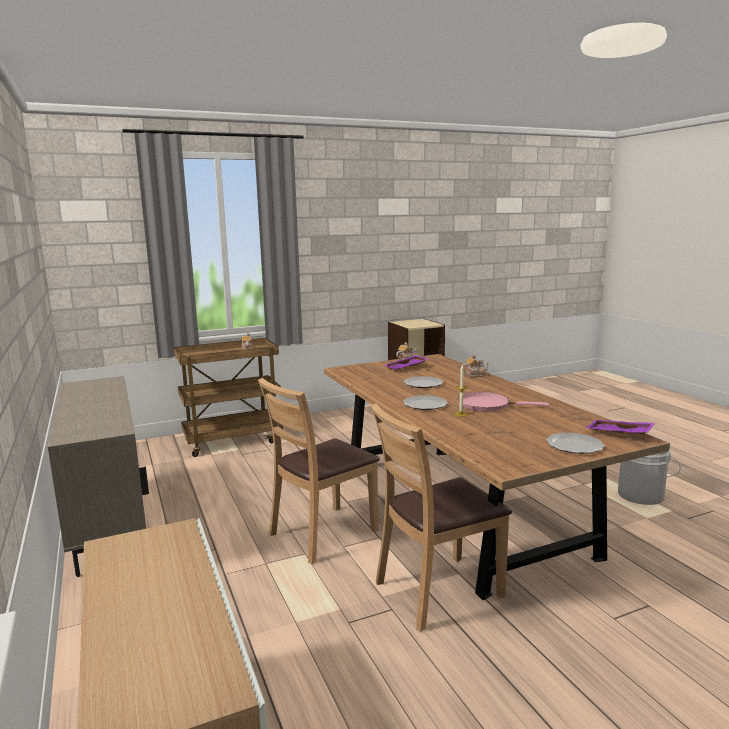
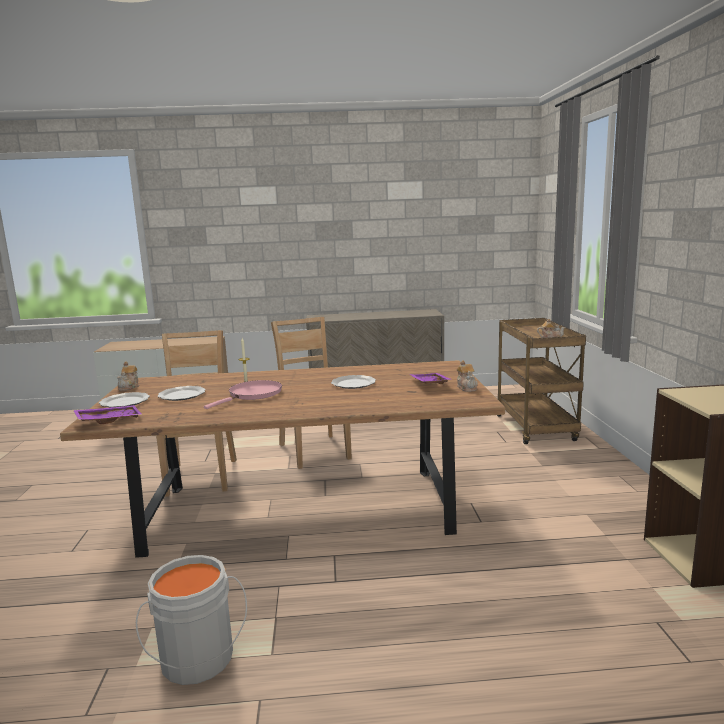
camera: 110 degrees right, 0 degrees up
(426, 404) = (287, 378): plate -> plate (181, 395)
(474, 375) = (363, 406): teapot -> teapot (129, 387)

